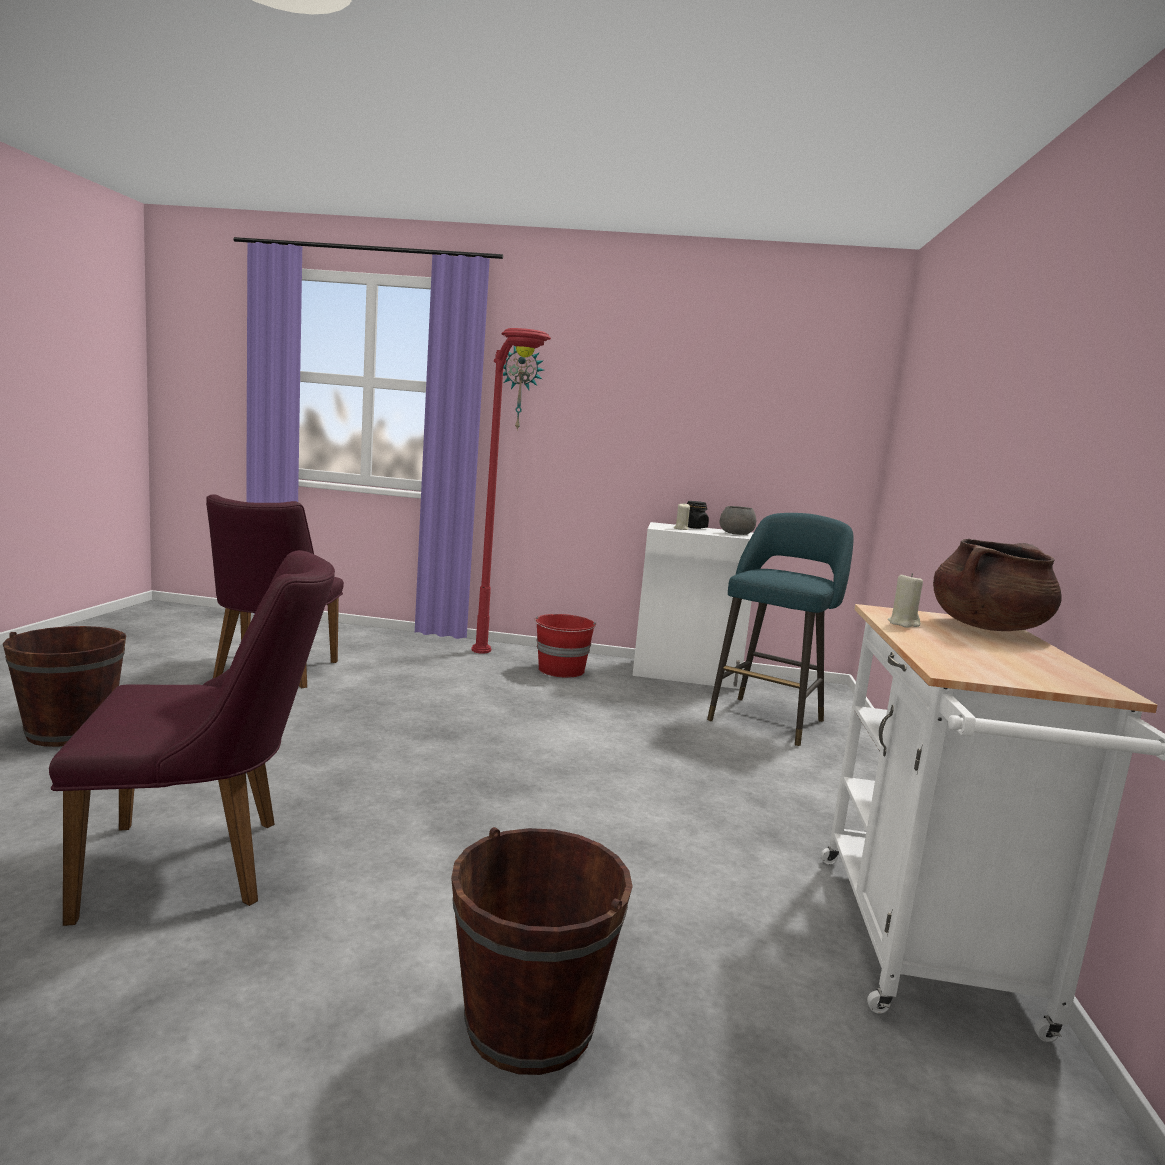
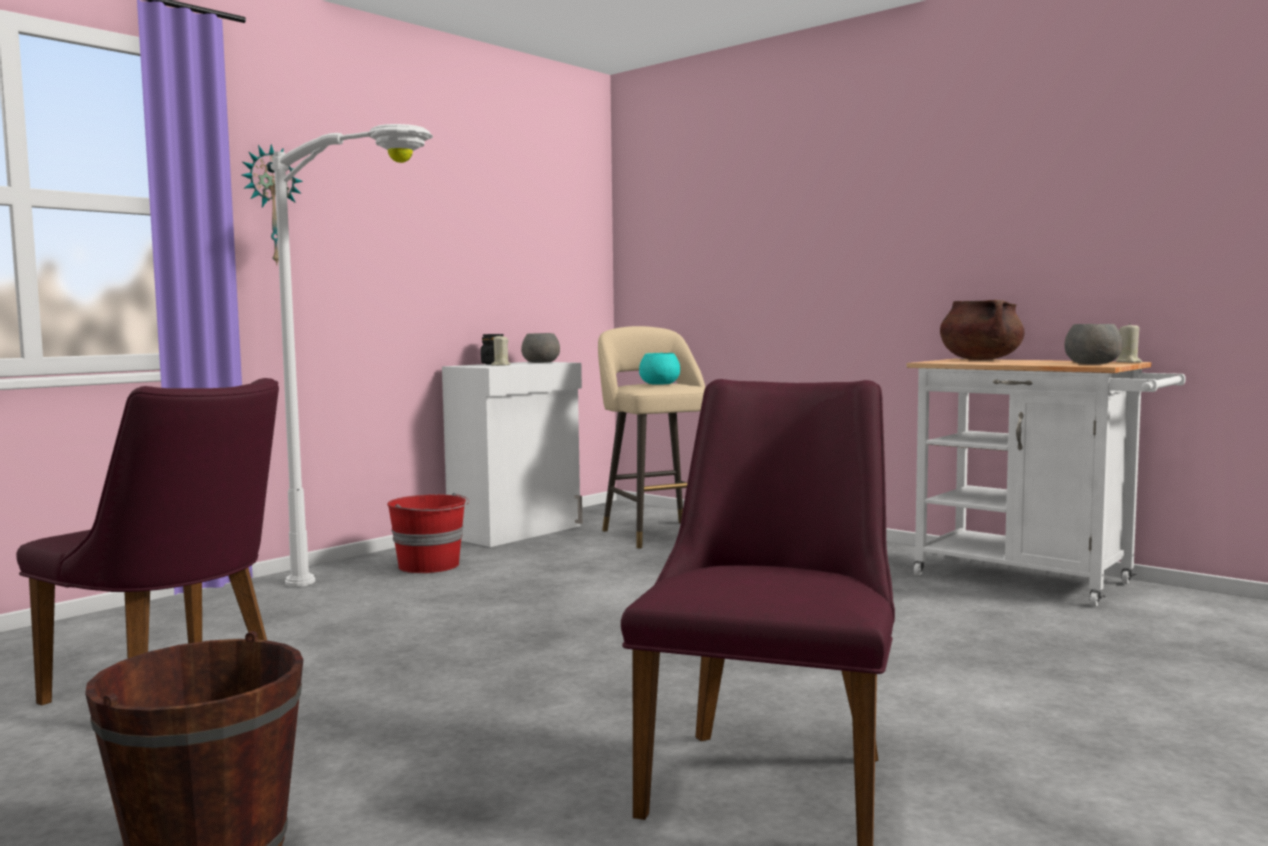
camera: 55 degrees left, 5 degrees down
(495, 670) = (382, 588): red floor lamp -> white floor lamp
(529, 1024) = (1092, 686): brown bucket -> none
(769, 718) = (658, 533): turquoise stool -> beige stool
(782, 574) = (660, 384): none -> turquoise bowl
(903, 624) = (974, 362): beige candle -> beige candle (1128, 362)
(1004, 669) = (1091, 363): none -> grey bowl

